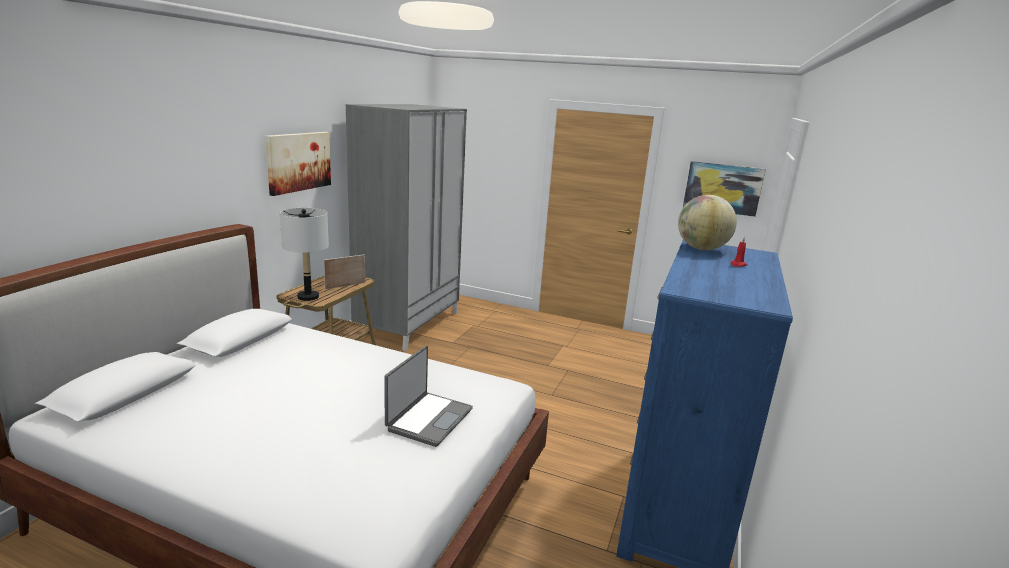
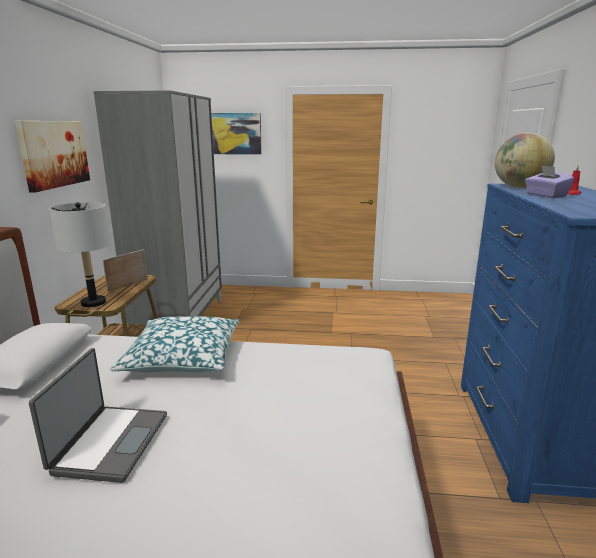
camera: 15 degrees left, 0 degrees up
(350, 357) = (183, 357): none -> pillow
(428, 419) = (322, 407): laptop -> laptop (109, 443)
(701, 263) = (545, 196): none -> purple tissue box
(722, 188) = (448, 153): picture -> picture (232, 133)

